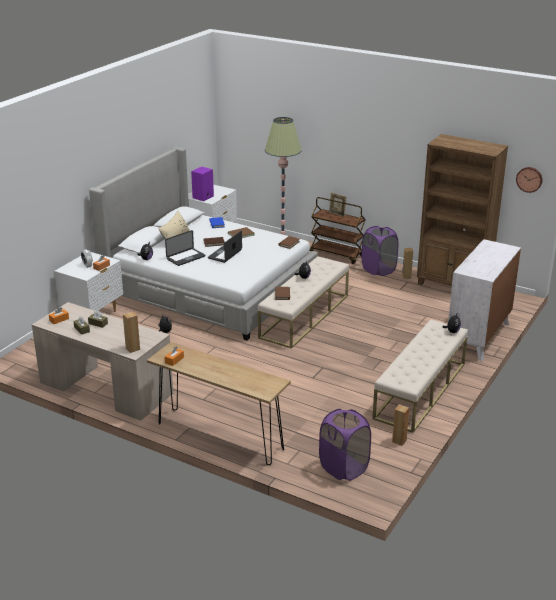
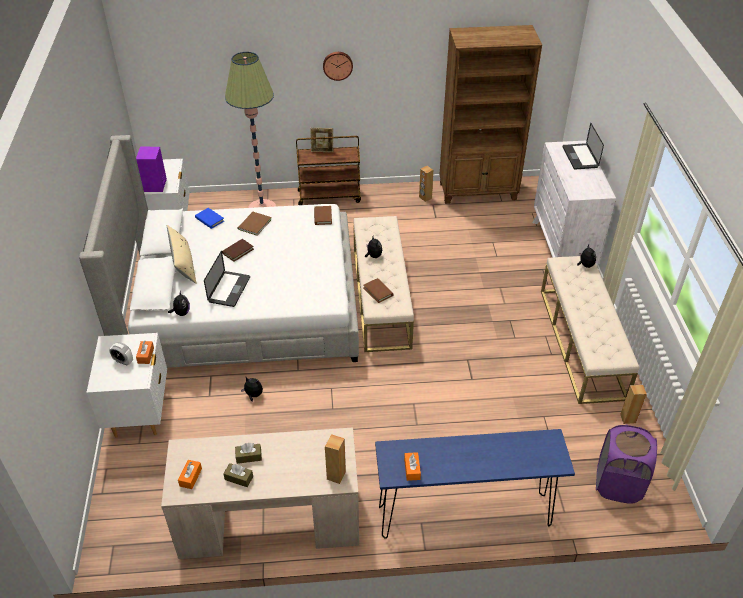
camera: 35 degrees left, 15 degrees up
(220, 436) = (464, 516): brown console table -> blue console table
(225, 254) = (270, 264): laptop -> laptop (580, 157)
(378, 270) = (390, 200): purple laundry basket -> none
(529, 179) = (554, 56): wall clock -> wall clock (337, 65)

